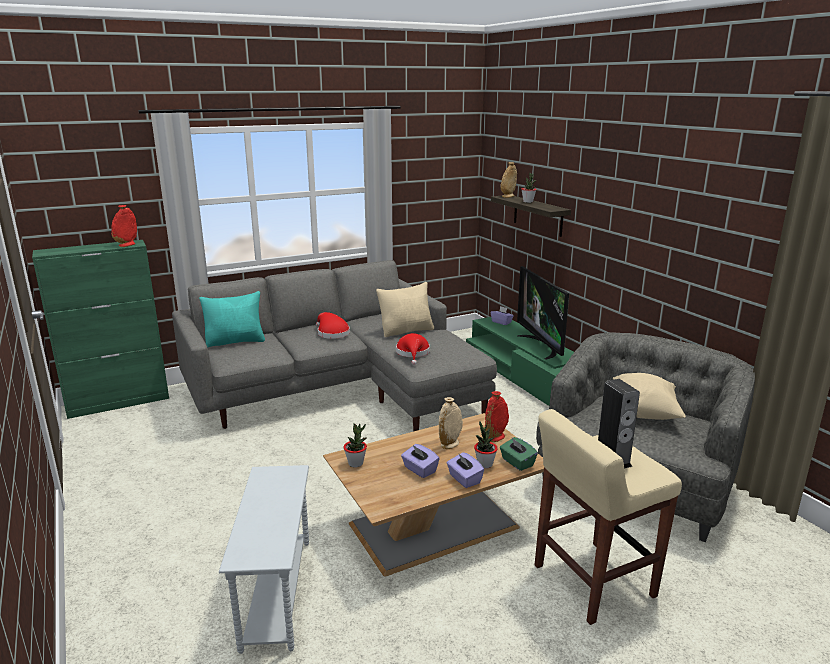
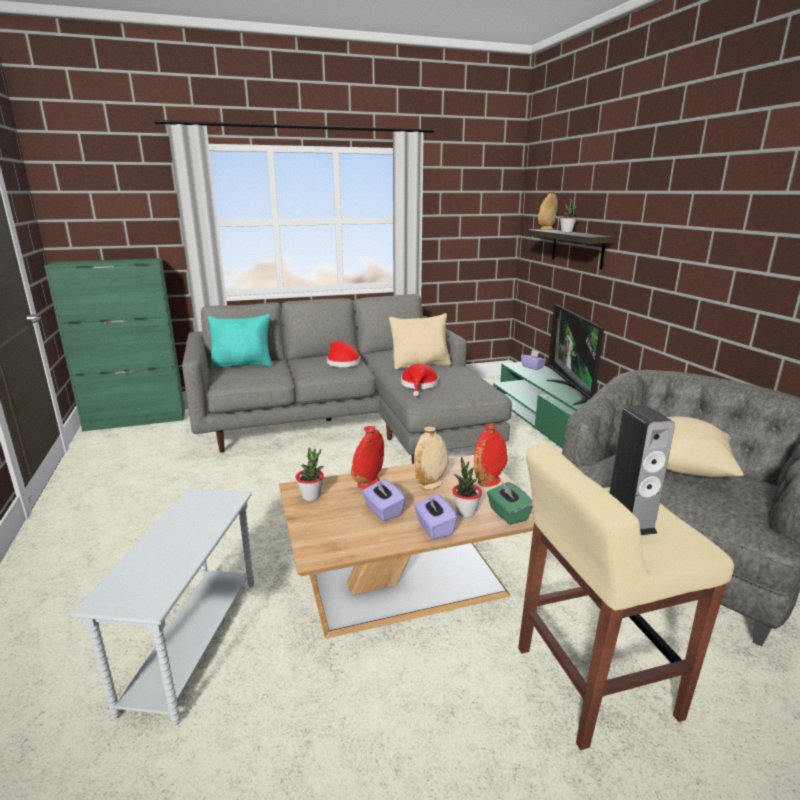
camera: 10 degrees right, 0 degrees up
(127, 245) = (141, 260): red vase -> red vase (368, 484)

